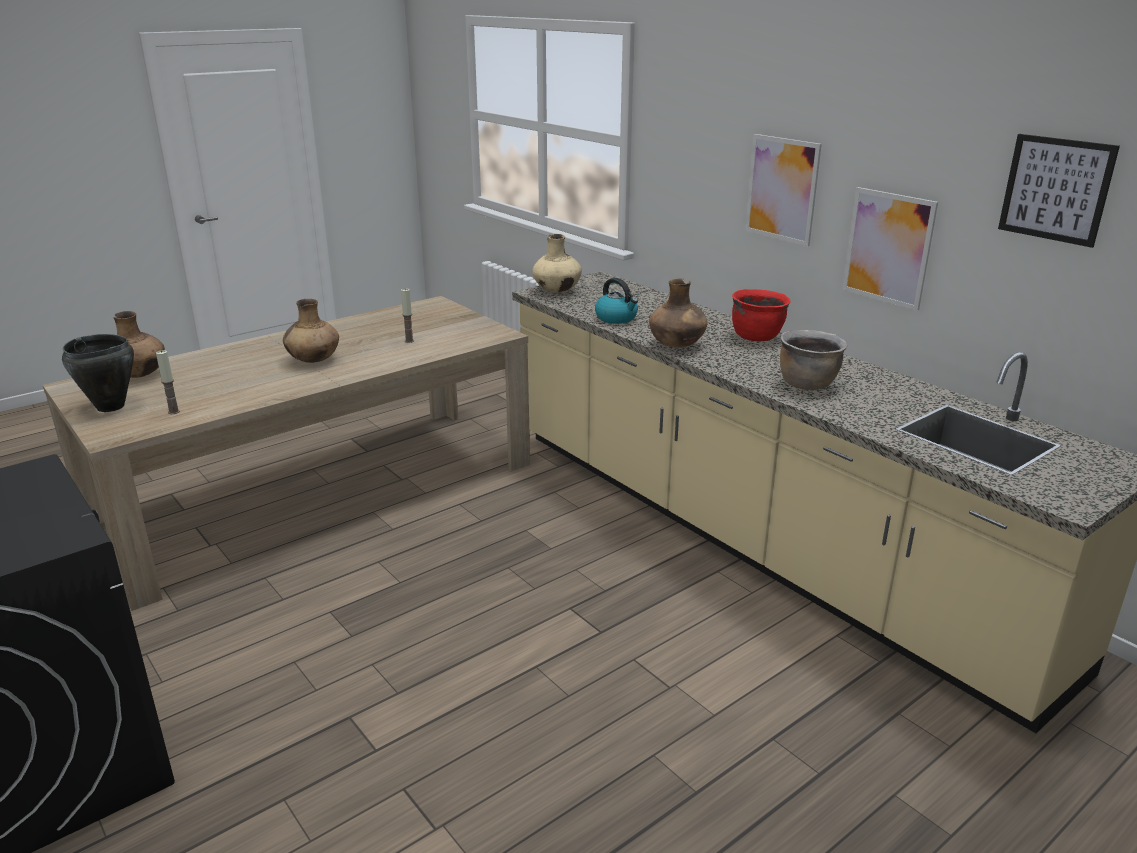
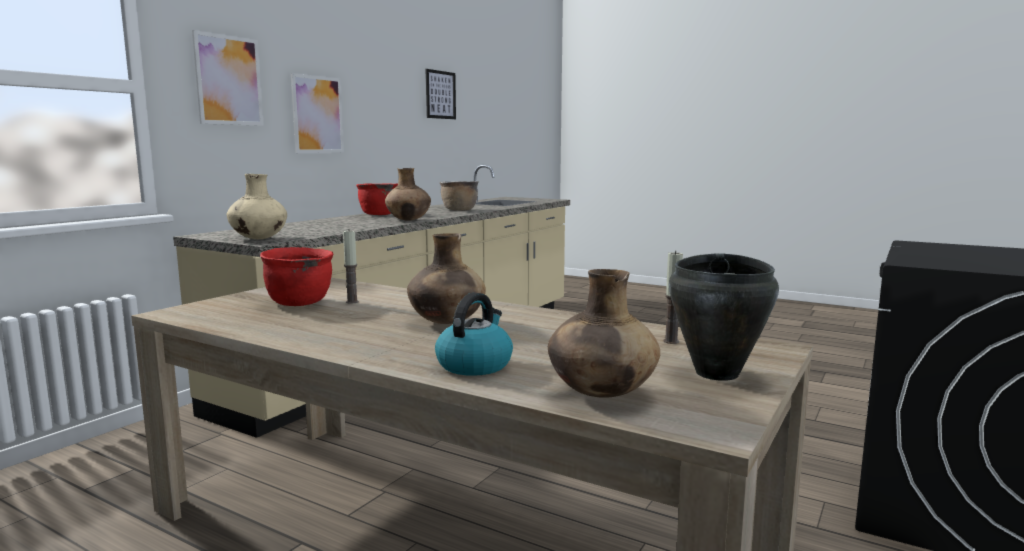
camera: 110 degrees left, 15 degrees down
(424, 328) = (300, 303): none -> red cooking pot
(617, 318) = (347, 227): kettle -> kettle (474, 365)
(888, 248) = (385, 141): picture -> picture (229, 80)

